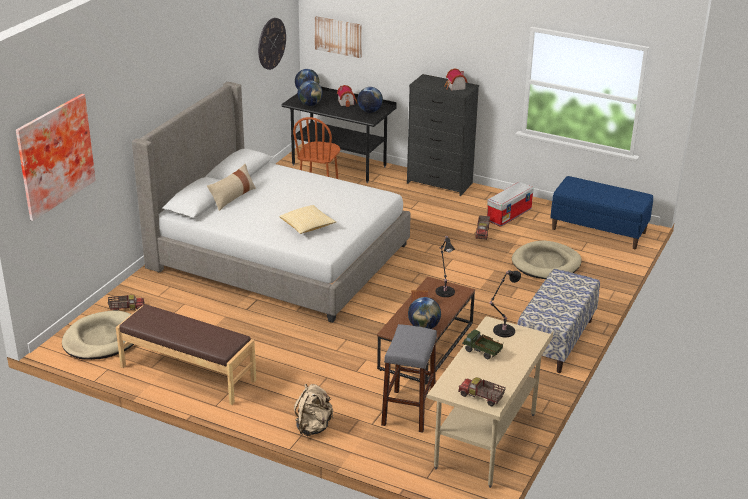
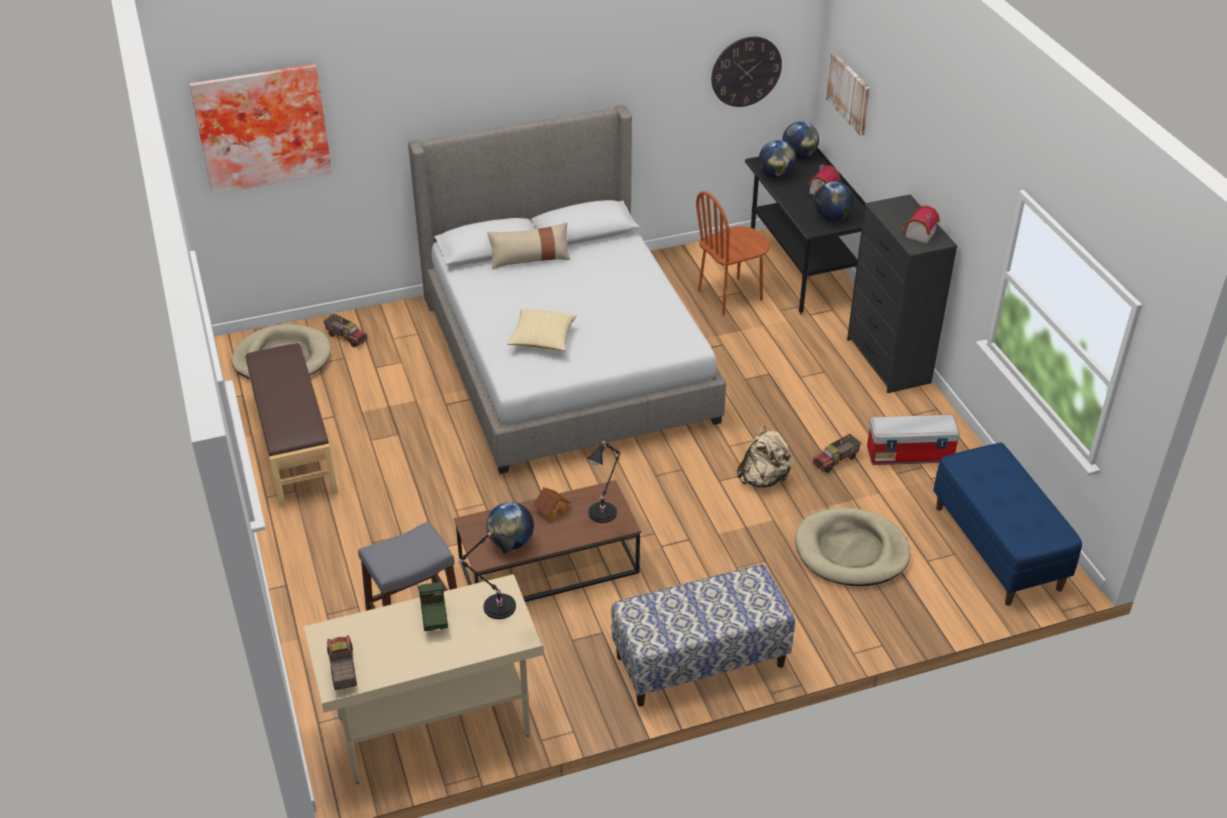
camera: 45 degrees right, 10 degrees up
(313, 427) = (308, 584): beige backpack -> beige backpack (763, 479)

